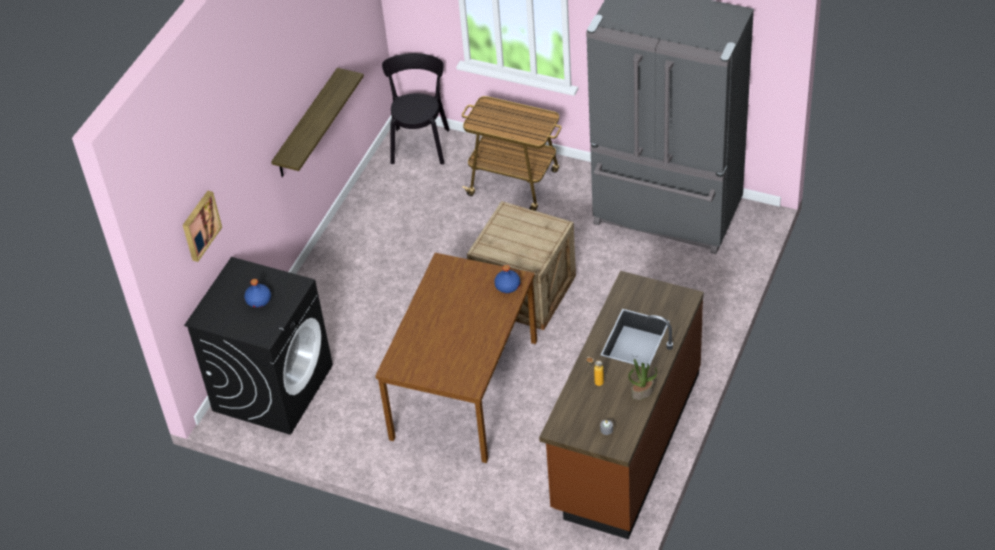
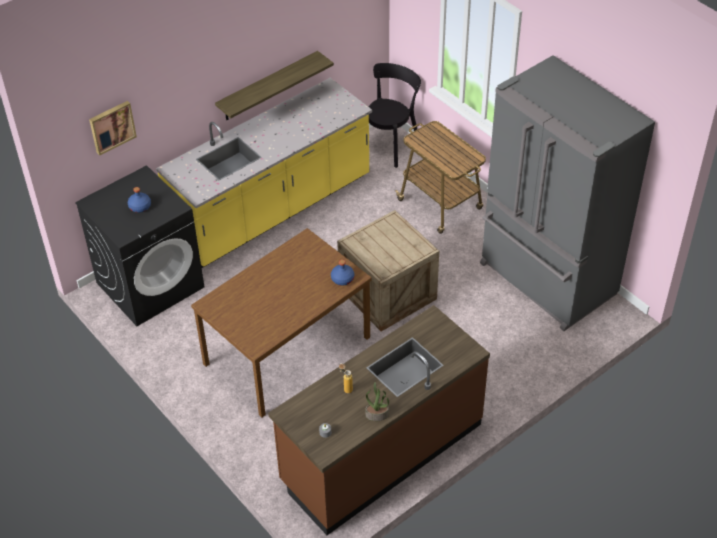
camera: 25 degrees right, 0 degrees up
(347, 259) = (273, 211): none -> yellow counter

